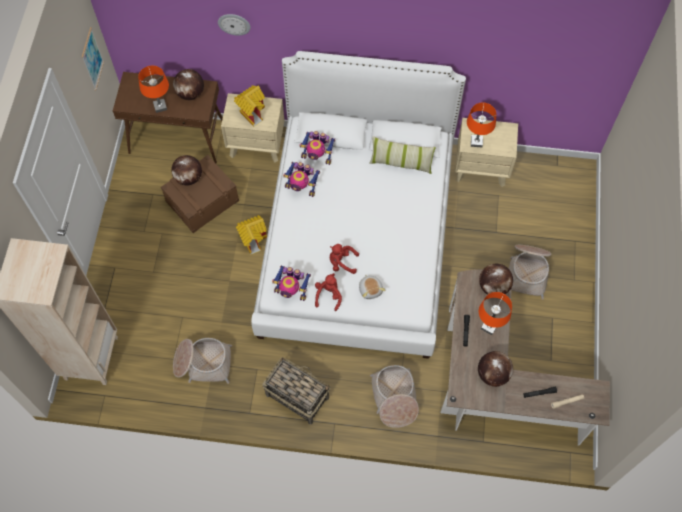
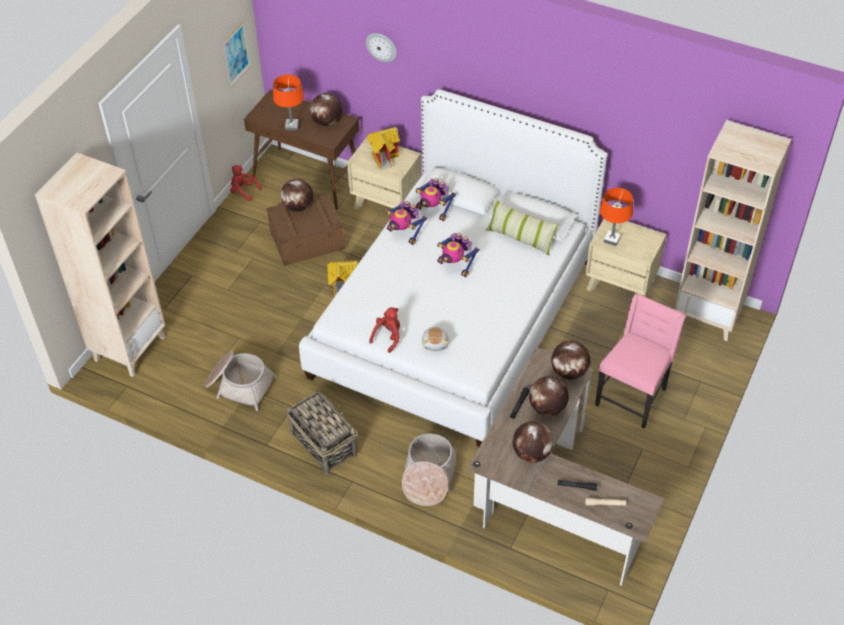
camera: 20 degrees right, 15 degrees down
(291, 291) = (351, 322): toy robot -> toy robot (456, 266)
(342, 262) = (416, 311): red plush toy -> red plush toy (243, 191)
(489, 327) = (547, 408): orange table lamp -> globe
(527, 272) = (632, 396): basket -> pink chair
(560, 177) = (708, 315): none -> beige bookcase

